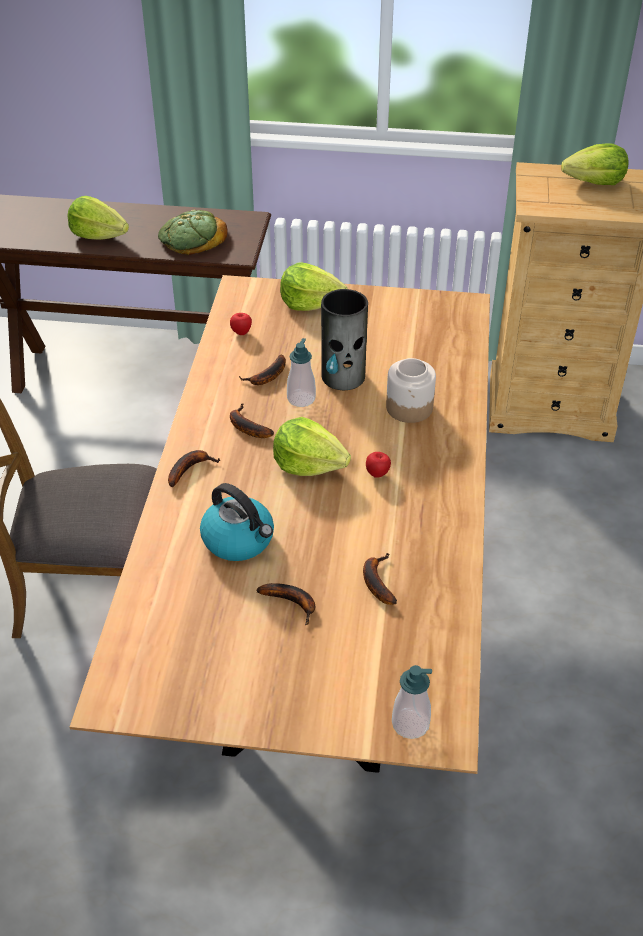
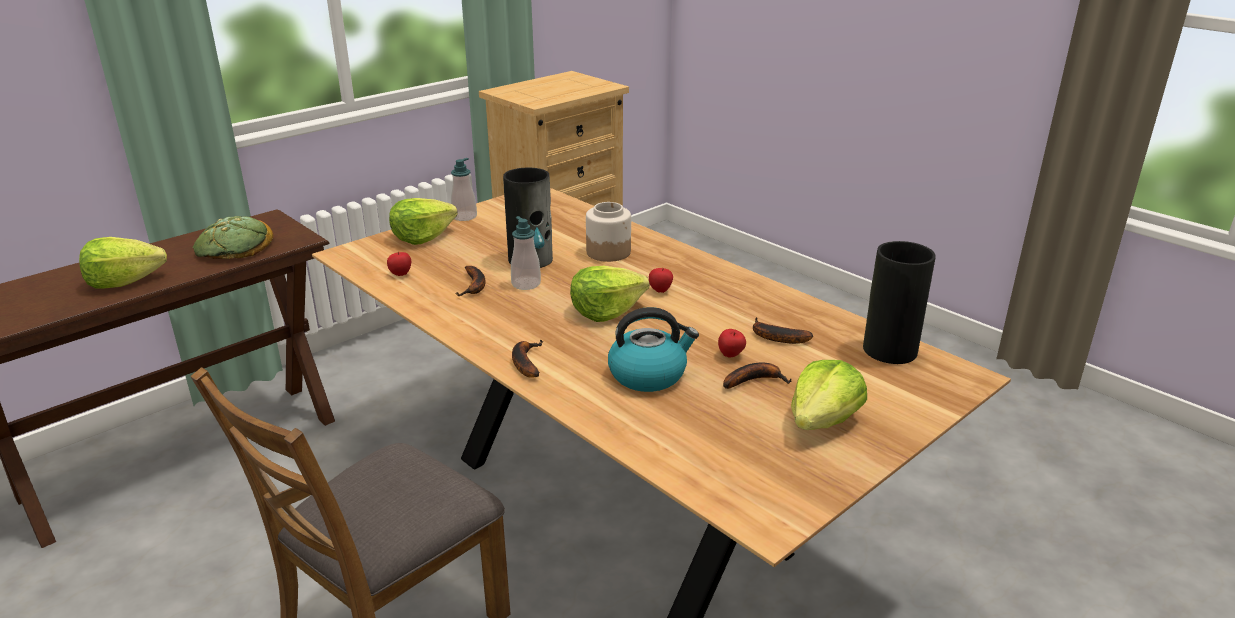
camera: 50 degrees left, 15 degrees down
(246, 427) = (517, 318): banana -> none
(316, 570) = (731, 356): none -> apple
(410, 724) = (940, 384): soap dispenser -> soap dispenser (464, 217)
(437, 663) = (889, 349): none -> vase
(595, 182) = (548, 84): lettuce -> lettuce (823, 420)

